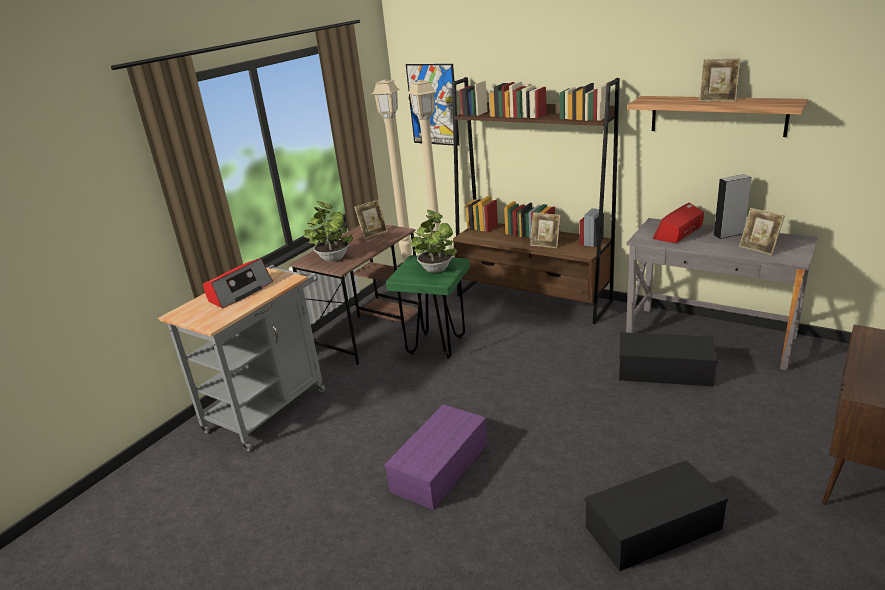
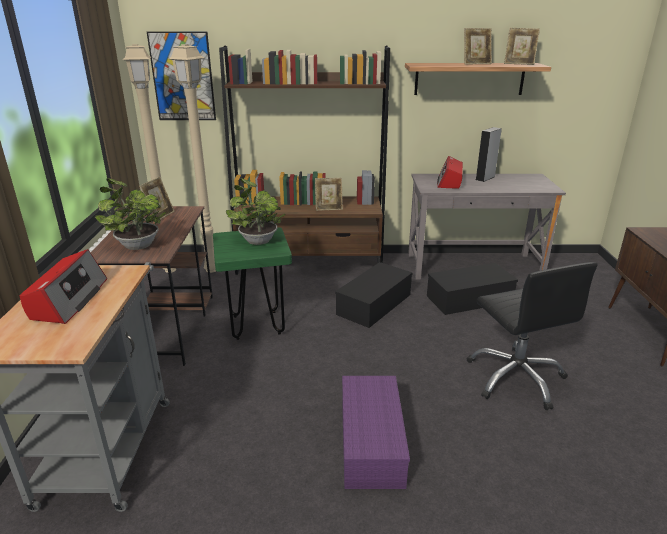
camera: 35 degrees left, 0 degrees up
(628, 460) = (516, 378): none -> black office chair
(652, 529) = (590, 428): black storage box -> black storage box (374, 305)
(758, 249) = (519, 185): picture frame -> picture frame (519, 64)

